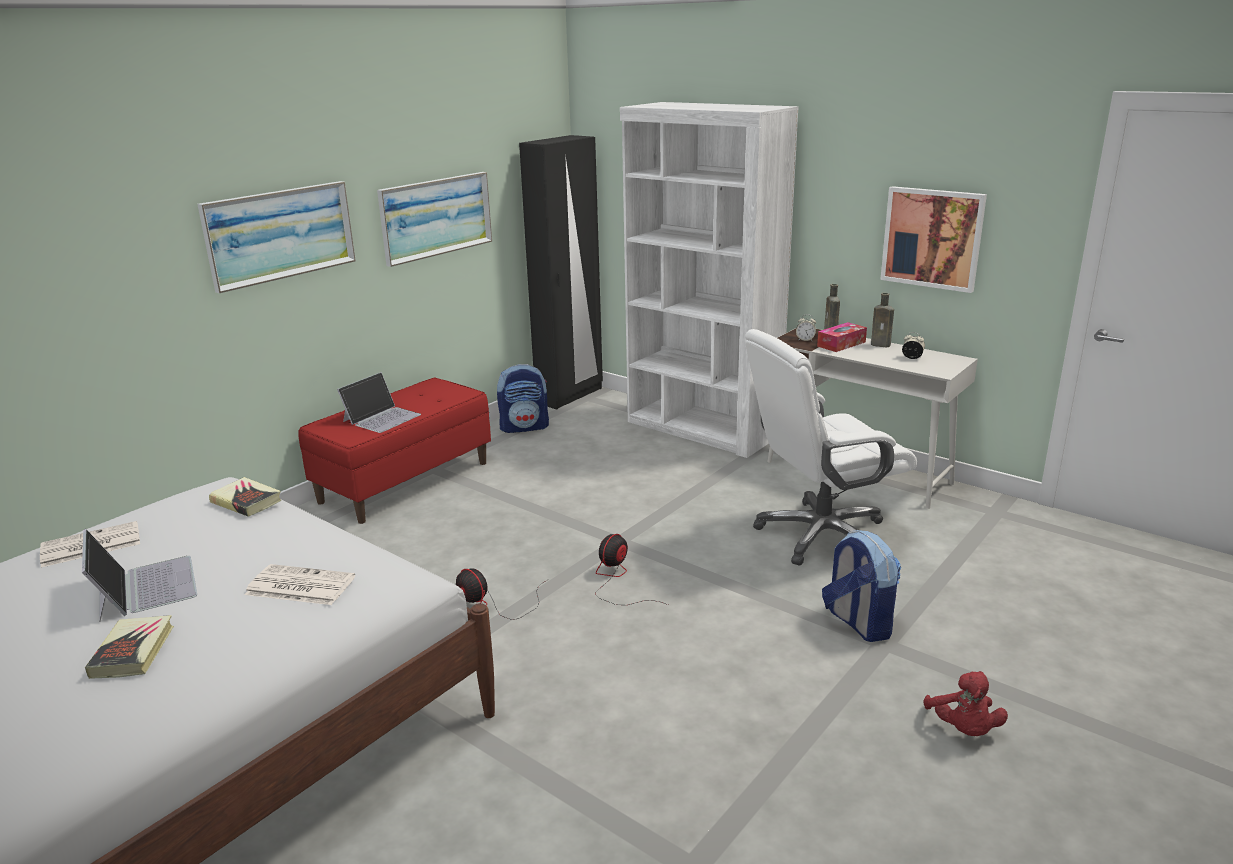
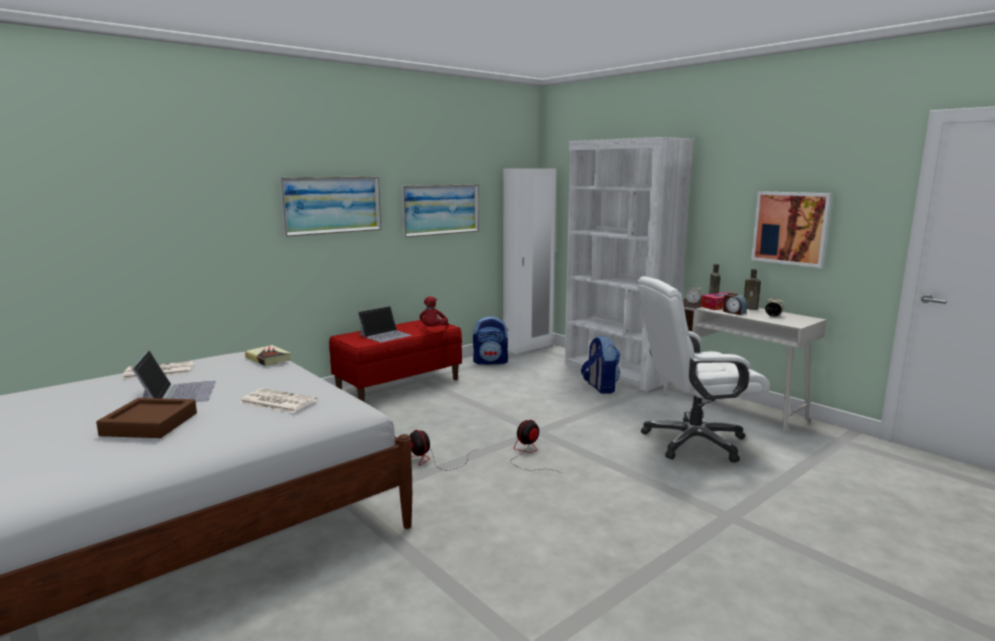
camera: 10 degrees right, 10 degrees down
(133, 652) = (150, 424): book -> brown tray
(570, 396) = (528, 347): black wardrobe -> white wardrobe
(858, 623) = (710, 500): backpack -> backpack (600, 387)
(861, 355) = (734, 312): none -> alarm clock
(963, 729) = (787, 584): red plush toy -> red plush toy (433, 330)

